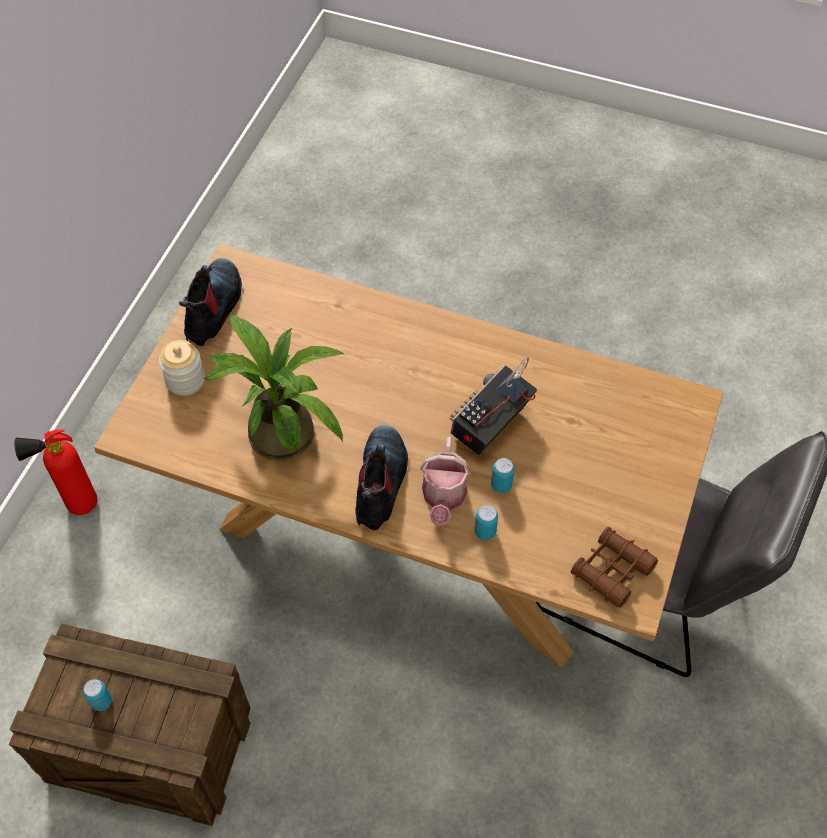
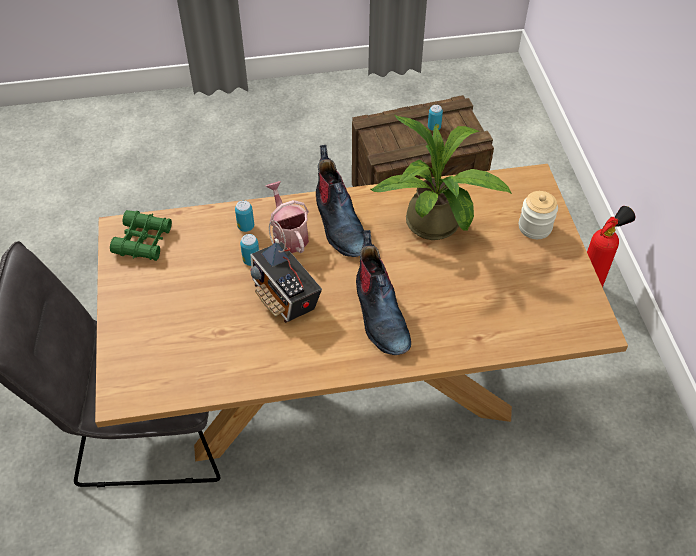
camera: 150 degrees right, 5 degrees down
(214, 308) = (571, 287): boot -> boot (380, 315)
(489, 426) = (285, 297): radio -> radio turned 135 degrees clockwise
(611, 571) = (143, 241): brown binoculars -> green binoculars

